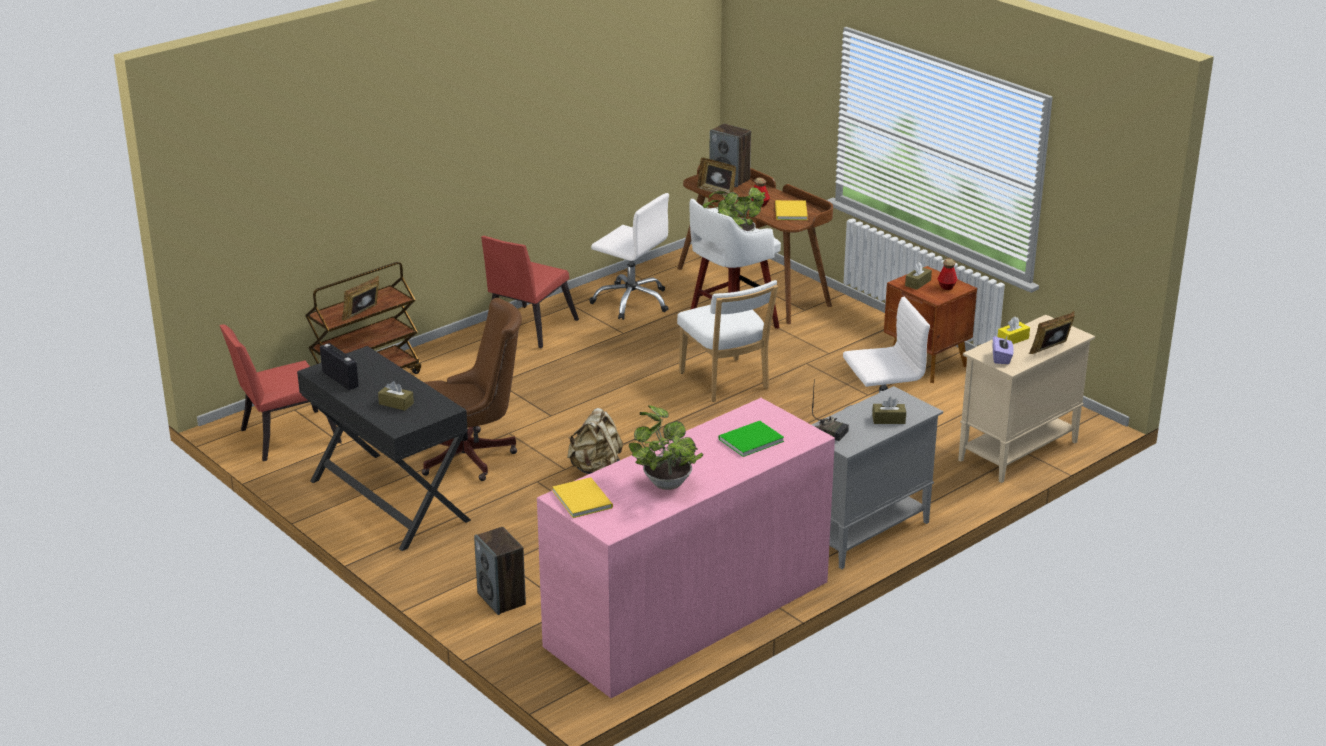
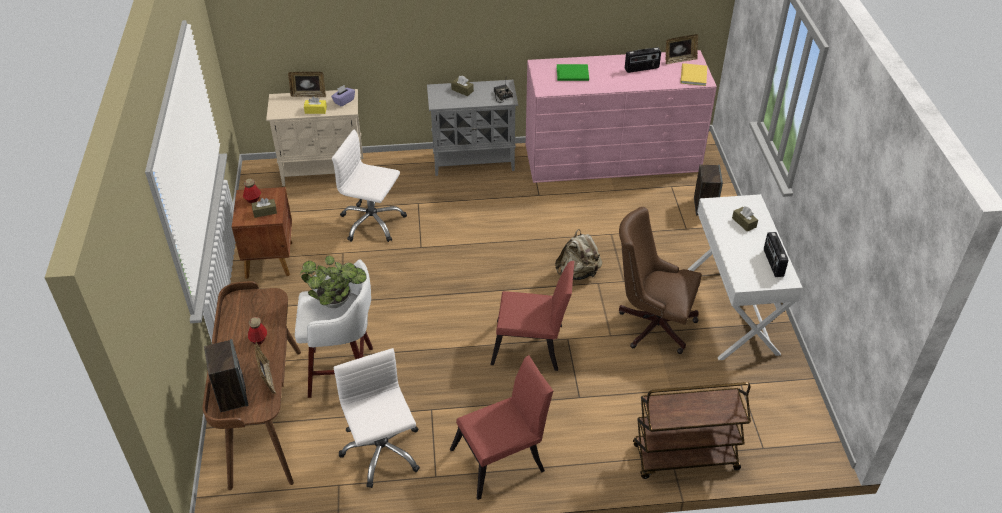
camera: 145 degrees left, 15 degrees up
(283, 437) = (784, 416): red chair -> red chair (532, 346)
(362, 314) = (699, 394): picture frame -> picture frame (679, 60)
(388, 500) = (733, 310): black desk -> white desk
(665, 482) = (642, 69): potted plant -> radio
(726, 382) = (417, 310): white chair -> none
(790, 212) = (252, 314): yellow book -> none

